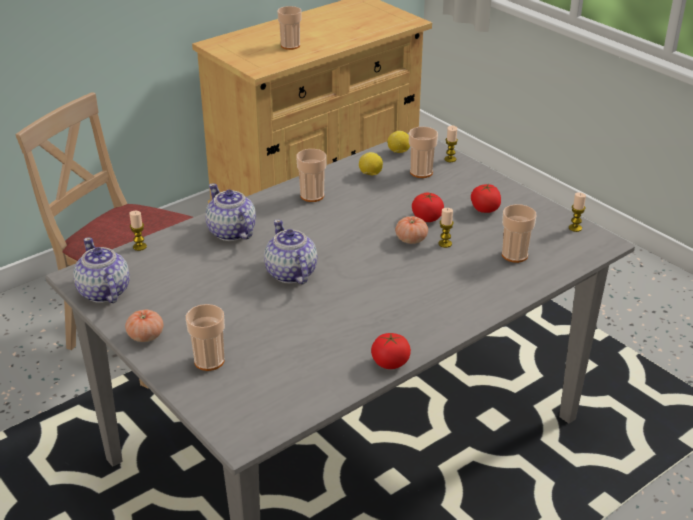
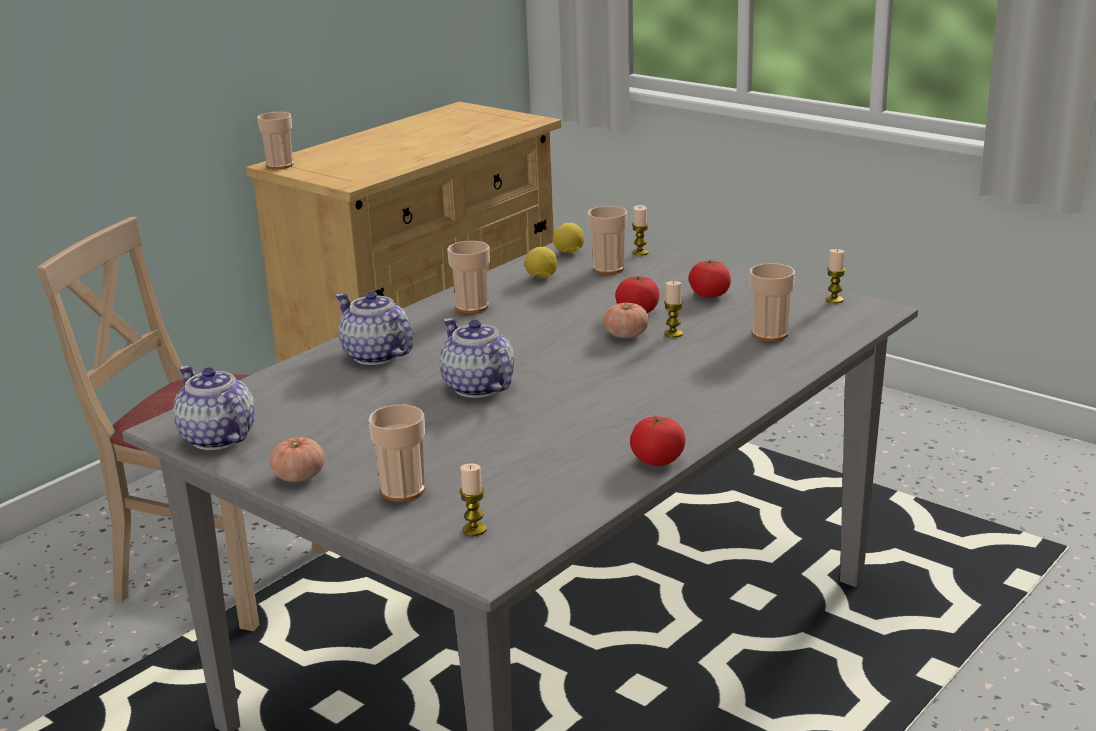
camera: 10 degrees left, 10 degrees down
(139, 247) = (250, 385): candle -> candle (474, 529)
(290, 46) = (383, 157): cup -> cup (280, 165)

